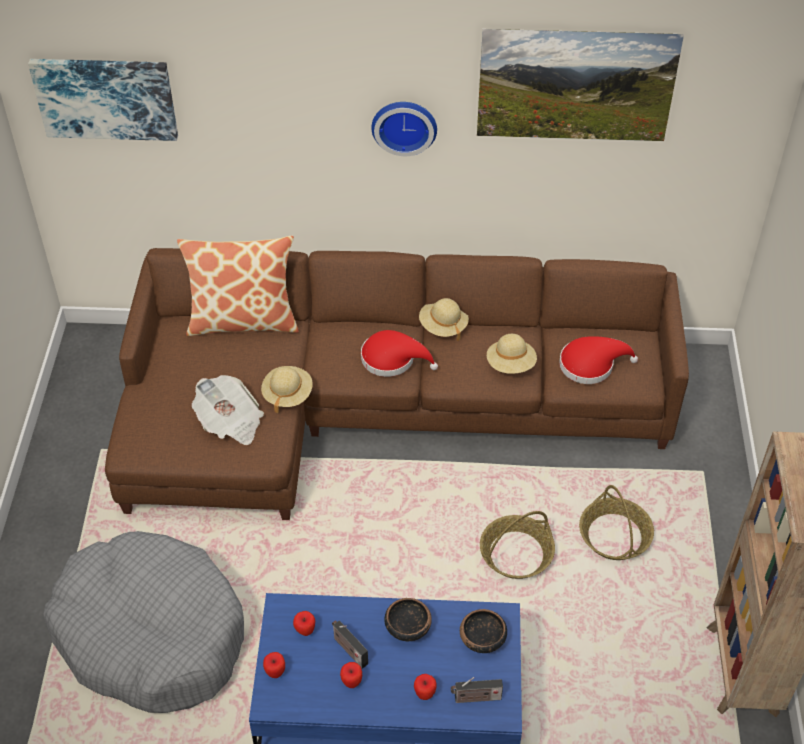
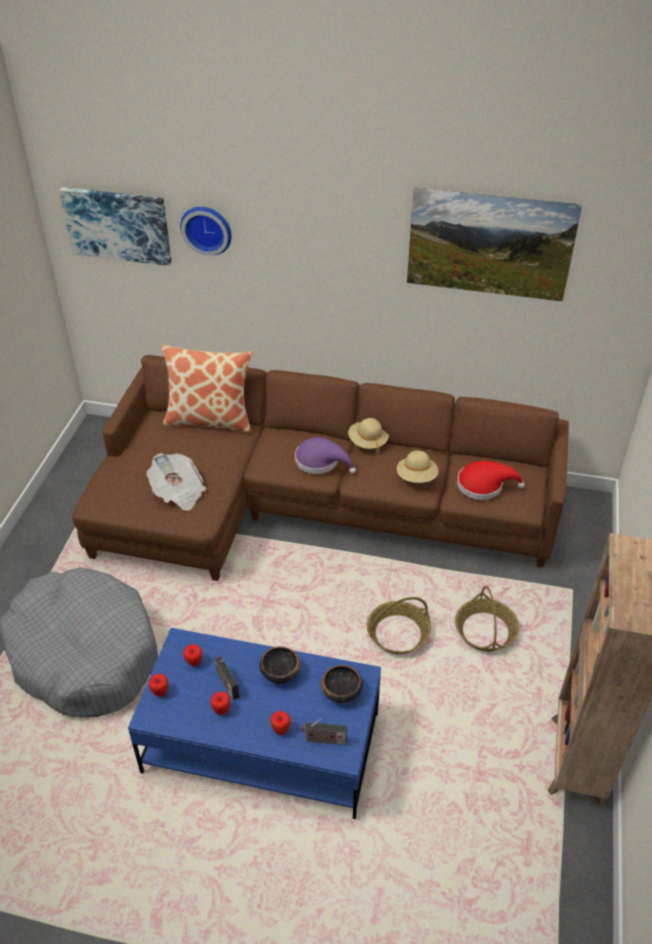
camera: 10 degrees right, 5 degrees down
(287, 394) = (229, 477): beige hat -> none
(392, 359) = (320, 461): red hat -> purple hat
(404, 125) = (348, 268): wall clock -> wall clock (207, 229)

